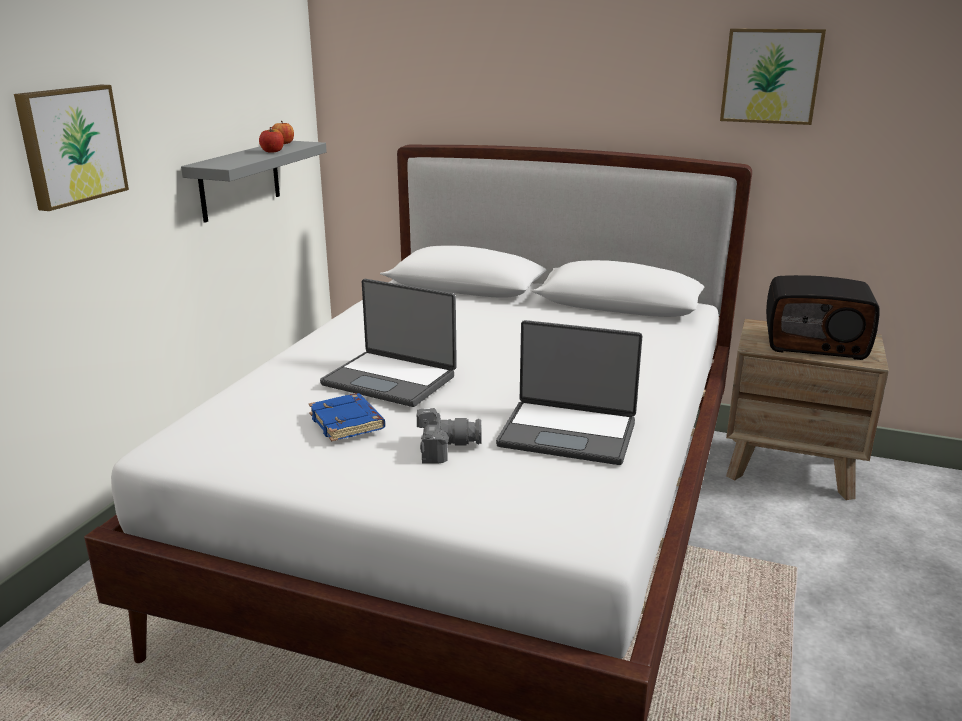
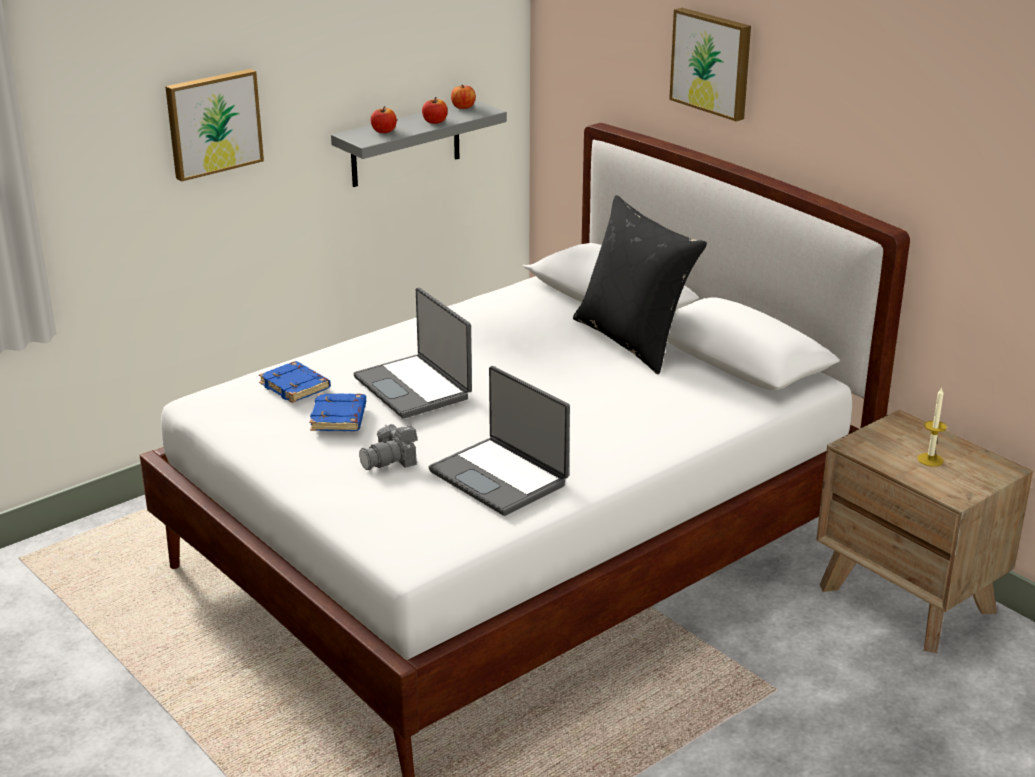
camera: 30 degrees right, 5 degrees up
(233, 159) = (384, 131): none -> apple
(267, 406) = (296, 386): none -> blue book
(445, 447) = (391, 460): camera -> camera turned 120 degrees clockwise
(527, 308) = (634, 340): none -> black pillow
(771, 76) = (936, 135): picture -> picture (712, 63)
(815, 343) = (930, 459): radio -> candle

